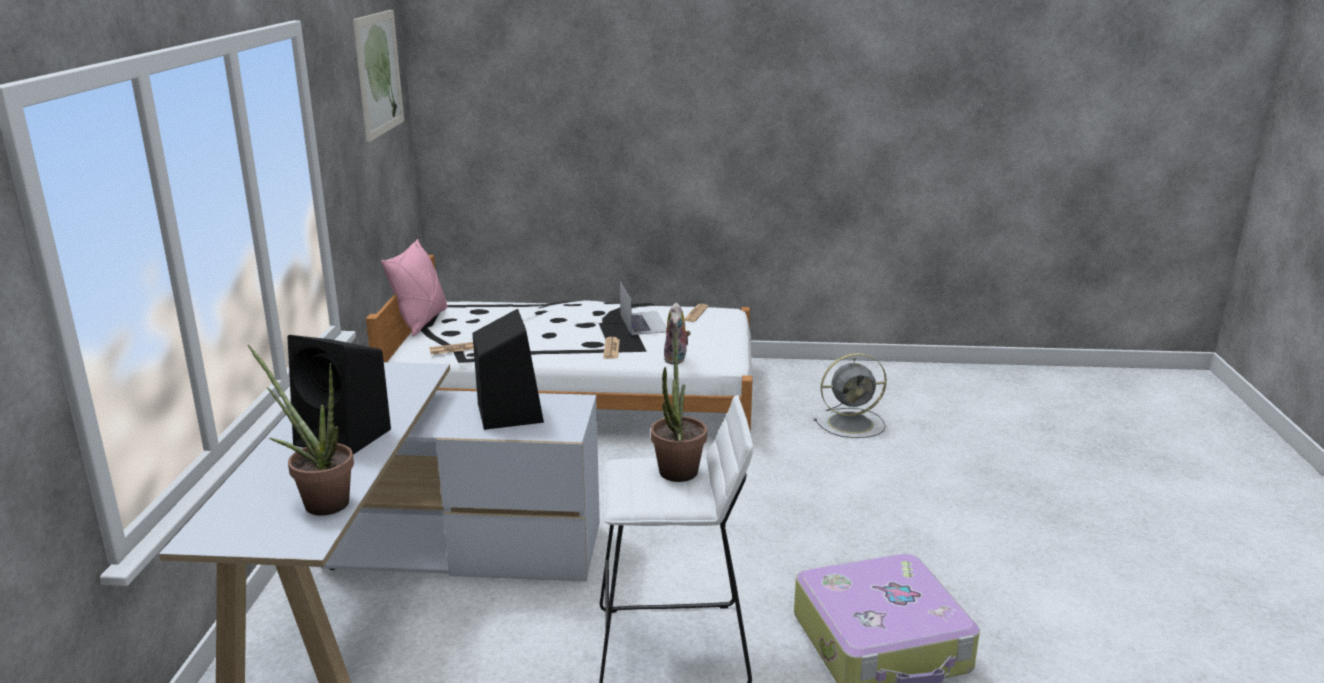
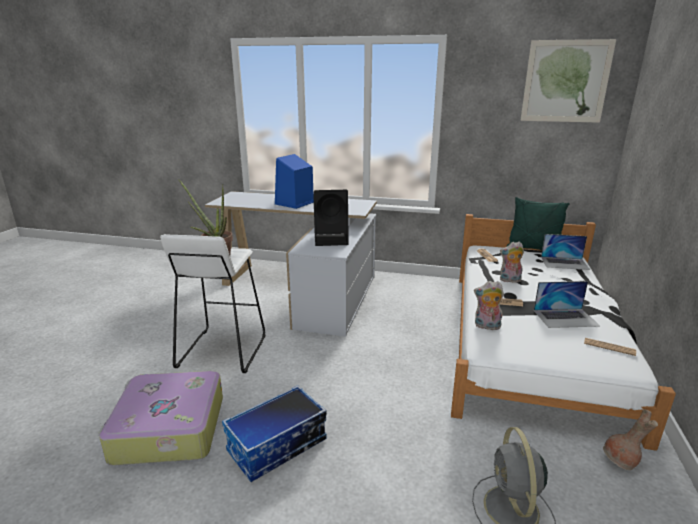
camera: 100 degrees right, 0 degrees up
(319, 501) = (244, 202): potted plant -> none
(345, 437) = (293, 203): black speaker -> blue speaker
(421, 321) = (533, 249): pink pillow -> green pillow
(486, 308) = (564, 263): none -> laptop
(545, 341) = (509, 280): none -> plush toy
(769, 378) = (621, 462): none -> brown vase
(856, 546) = (277, 447): none -> storage box

